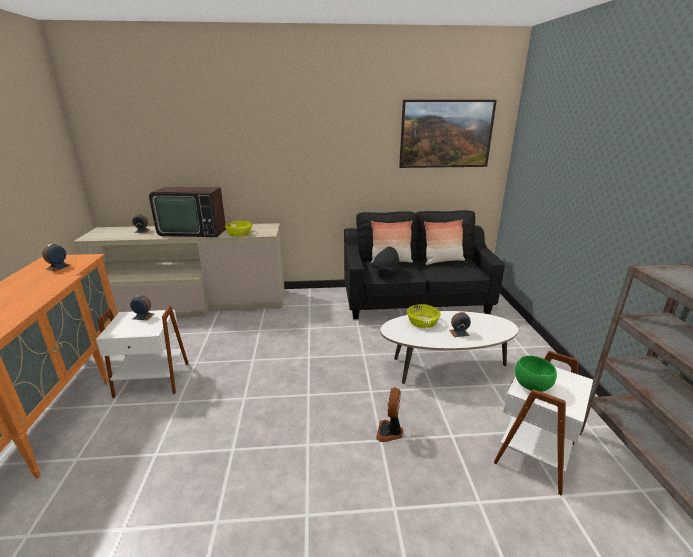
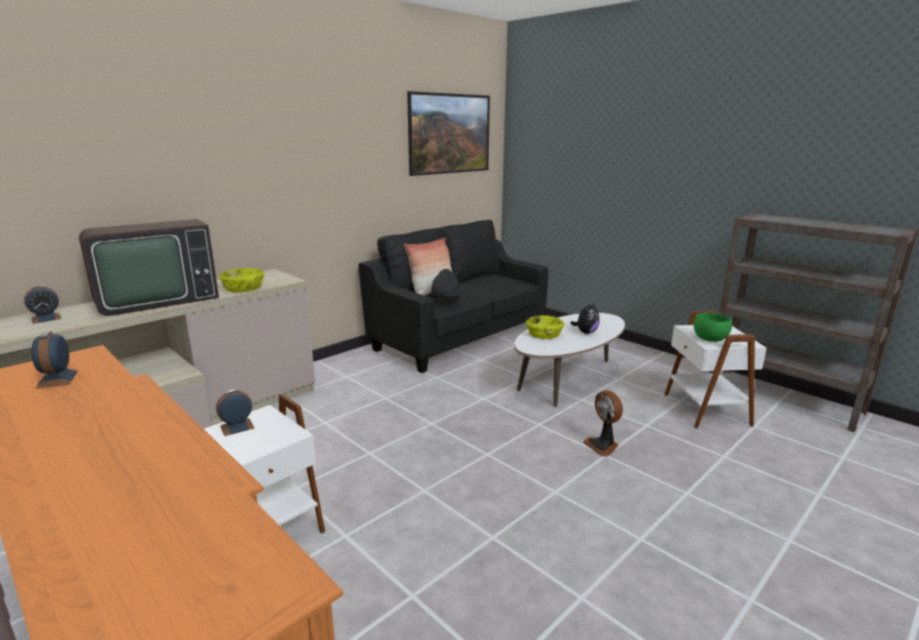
camera: 40 degrees left, 5 degrees down
(443, 261) = (481, 280): pillow -> none
(459, 333) = (586, 332): alarm clock -> plush toy

